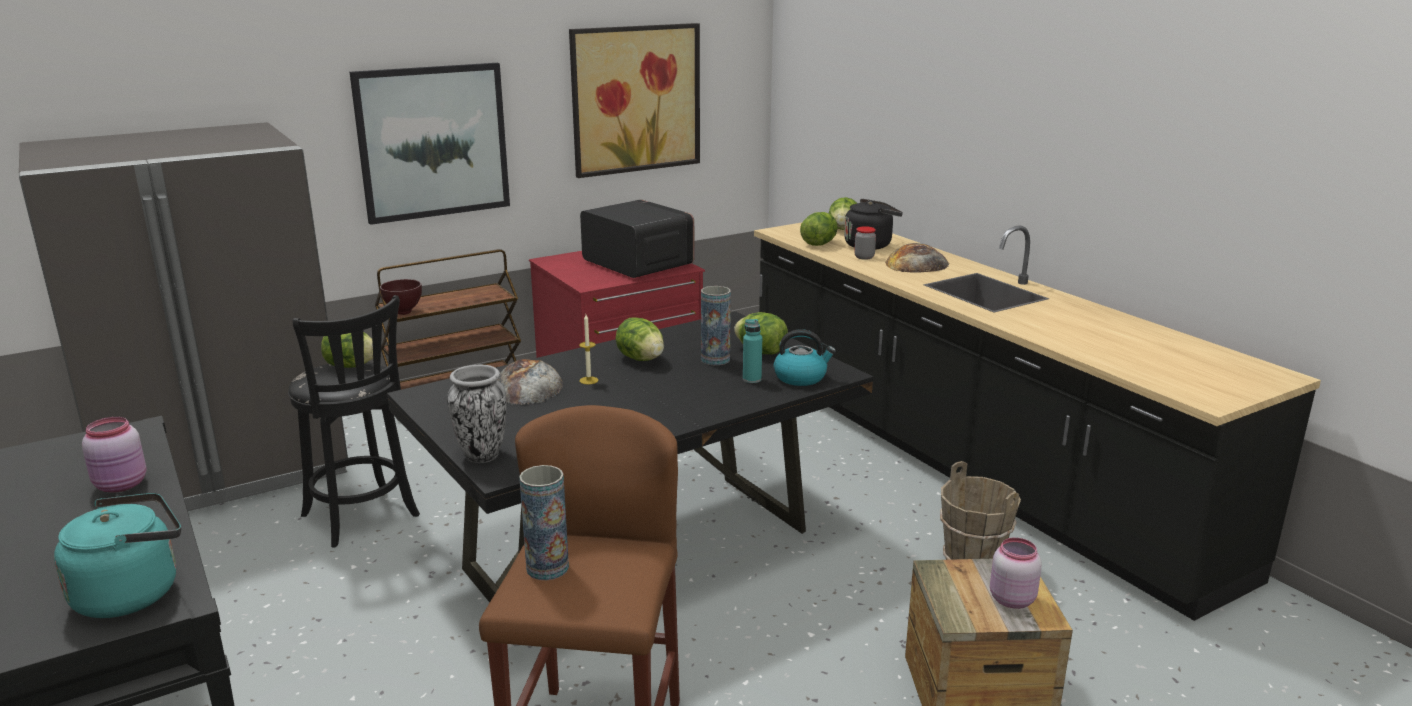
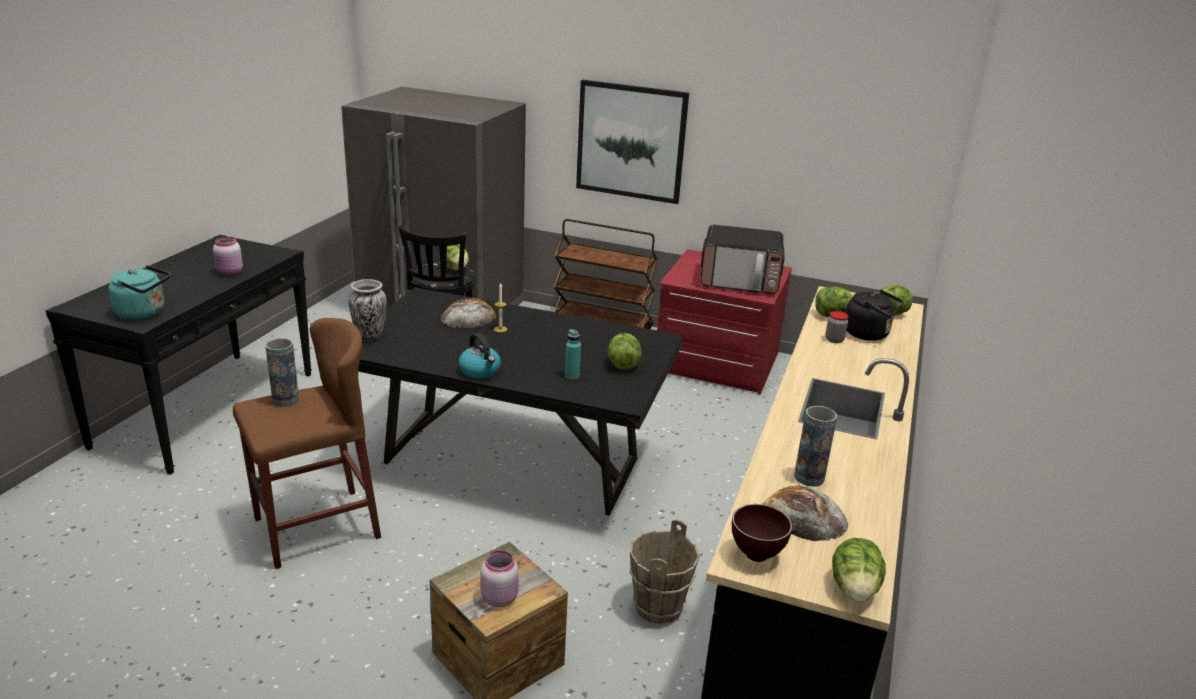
camera: 50 degrees right, 5 degrees up
(404, 312) = (570, 254): brown bowl -> brown bowl (758, 556)
(636, 99) = (806, 146): picture -> none
(637, 264) = (740, 280): microwave -> microwave turned 90 degrees clockwise
(641, 359) = (553, 333): lettuce -> lettuce (854, 589)
(715, 359) = (587, 354): vase -> vase (809, 477)
(801, 377) = (599, 391): kettle -> kettle (480, 371)
(917, 264) = (858, 363): bread -> bread (803, 516)

